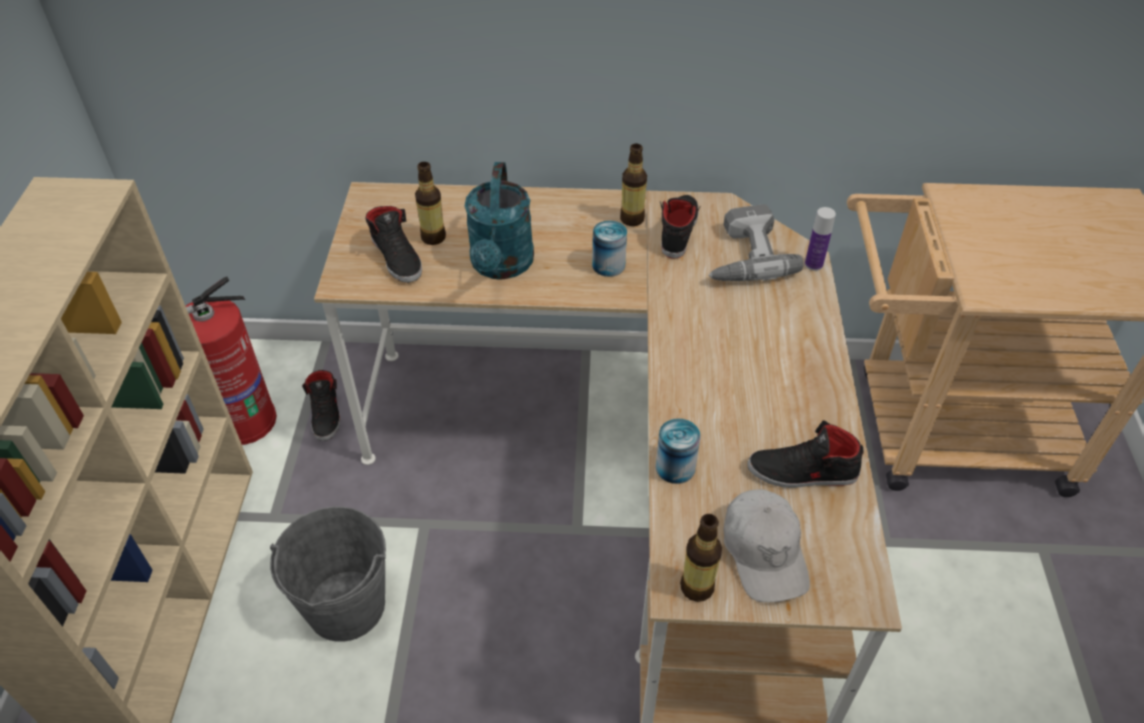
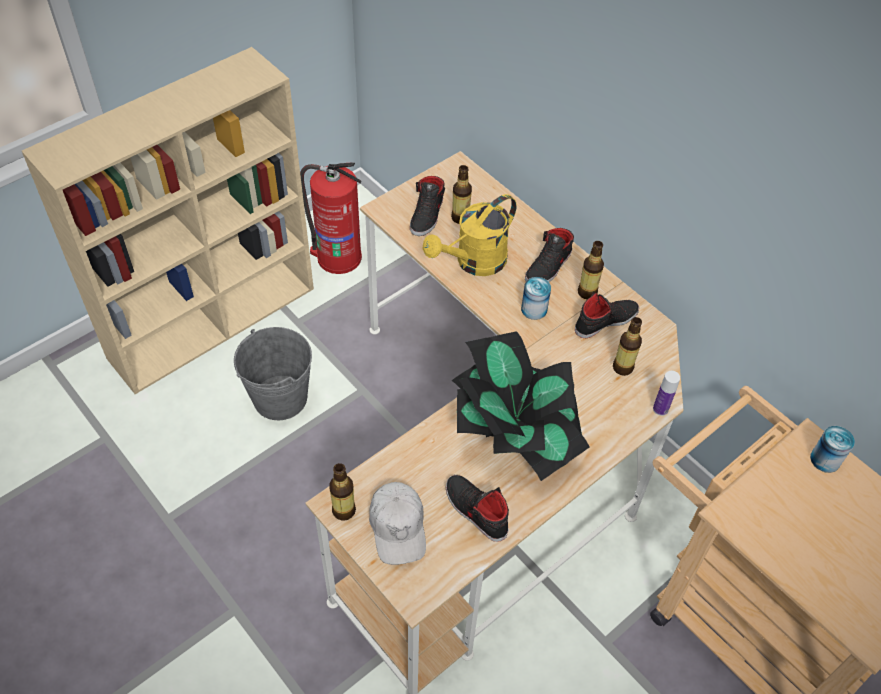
camera: 45 degrees right, 5 degrees up
(326, 413) = (382, 286): black shoe -> black shoe (549, 267)
(501, 266) = (474, 263): turquoise watering can -> yellow watering can
(675, 467) = (414, 446): can -> can (825, 459)
(739, 379) = (514, 434): none -> potted plant
(742, 255) = (622, 367): power drill -> bottle
(764, 552) = (398, 527): white cap -> white cap turned 45 degrees counterclockwise

